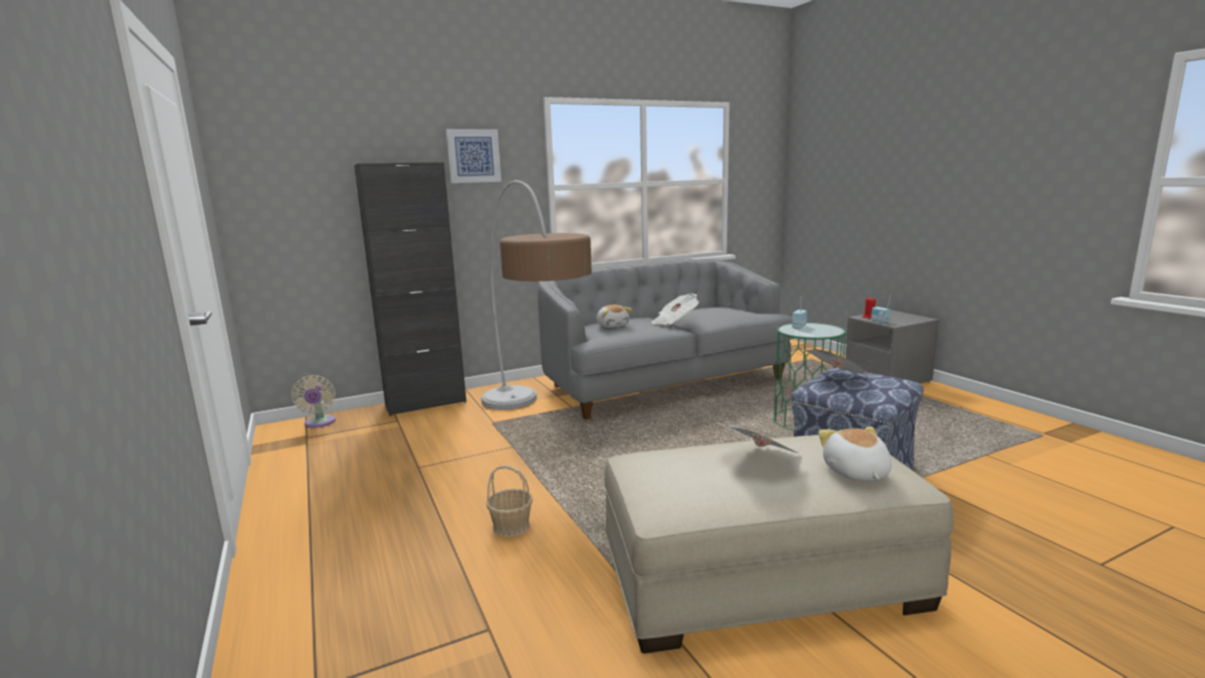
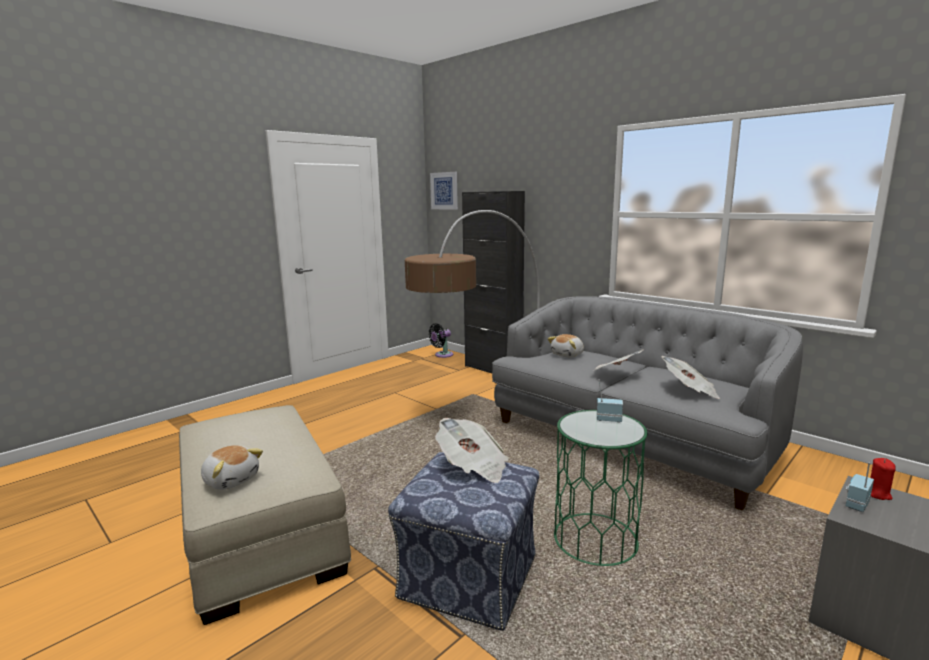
camera: 70 degrees right, 0 degrees up
(319, 423) = (442, 355): beige fan -> black fan
(473, 156) = (554, 184): picture -> picture (444, 191)
(511, 526) = (326, 433): basket -> none
(762, 461) = (260, 444): newspaper -> newspaper (690, 391)
(855, 473) = (231, 480): plush toy -> plush toy turned 60 degrees clockwise

